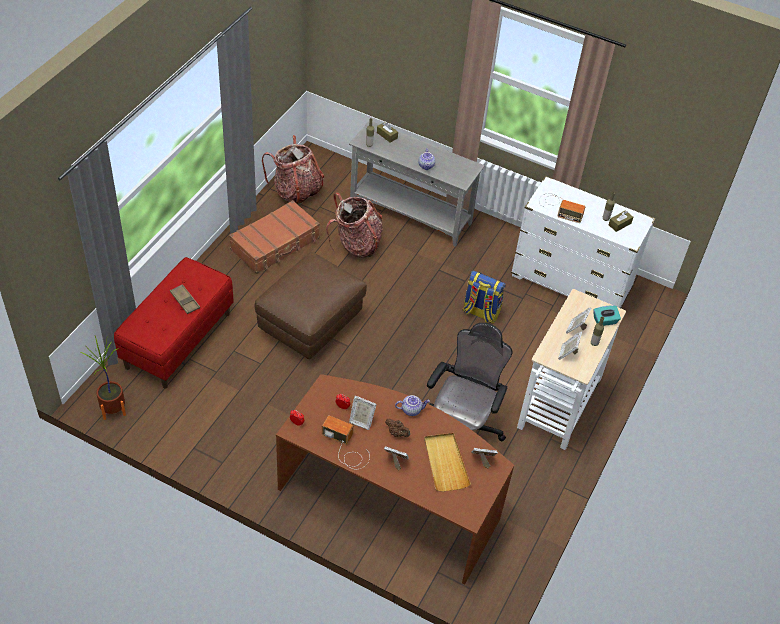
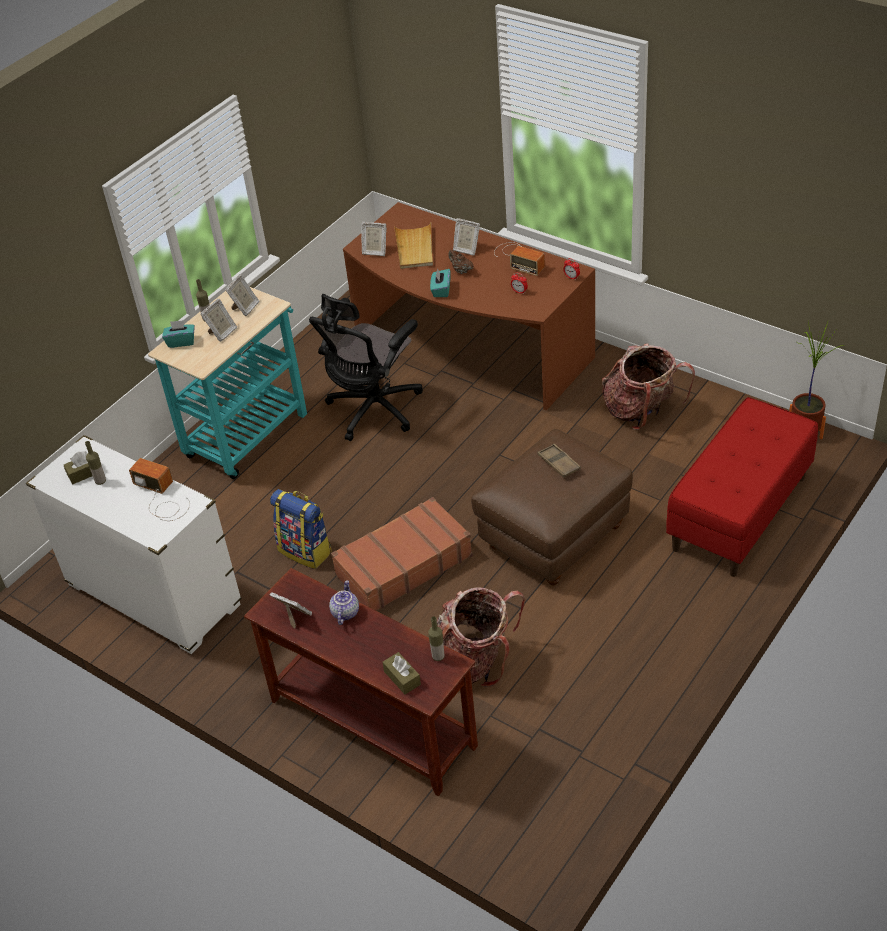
camera: 165 degrees left, 5 degrees down
(185, 301) = (730, 461): brown tray -> brown tray (559, 463)
(276, 244) = (608, 662): brown suitcase -> brown suitcase (403, 565)
(296, 191) = (574, 772): backpack -> backpack (642, 411)
(361, 420) = (499, 280): picture frame -> picture frame (294, 617)
(411, 213) = (371, 723): grey console table -> brown console table
(411, 409) = (441, 290): teapot -> turquoise tissue box
(558, 407) = (248, 435): white cart -> turquoise cart

